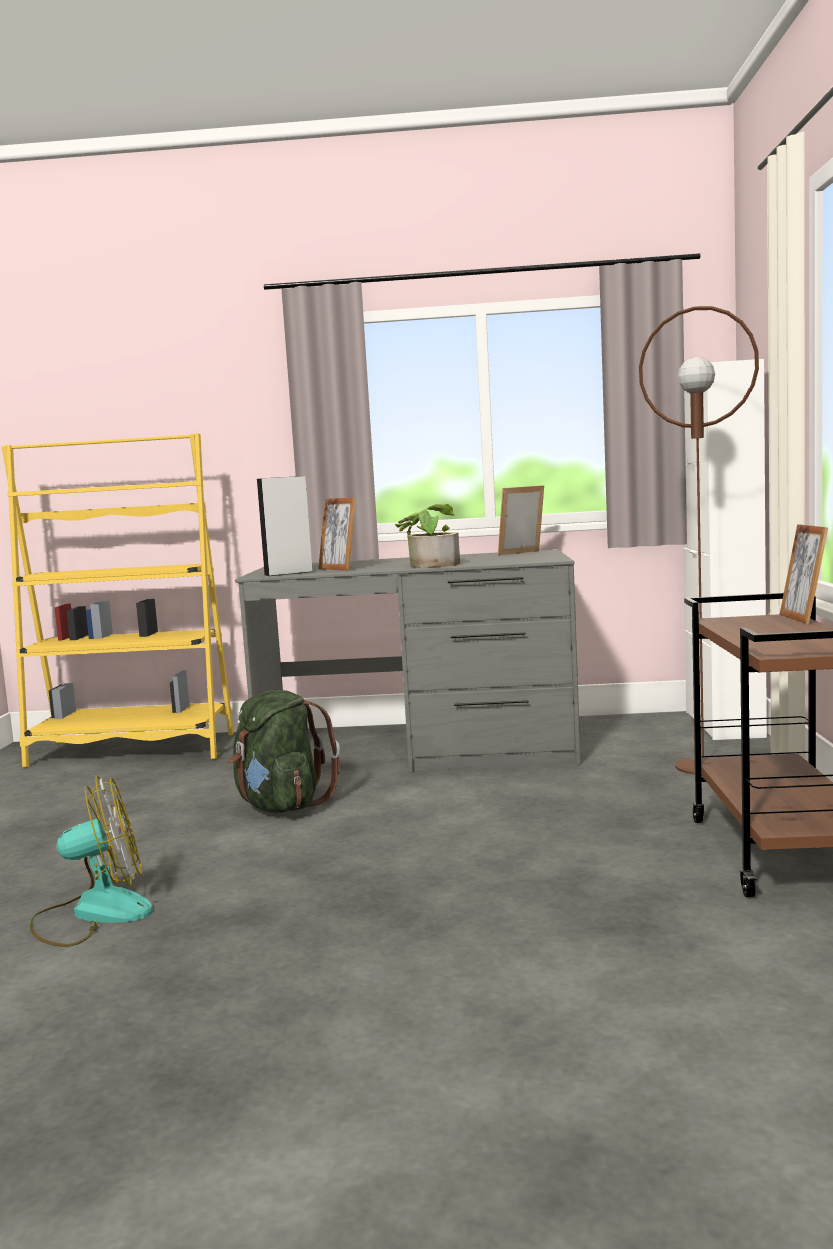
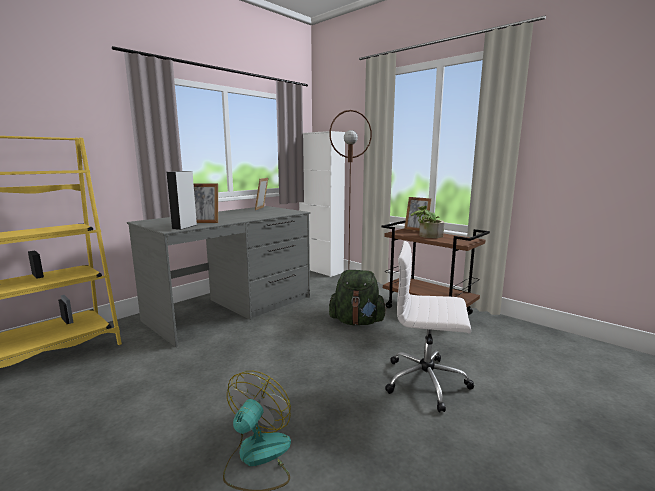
camera: 50 degrees left, 5 degrees up
(281, 806) = (225, 356): green backpack -> green backpack (357, 322)
(430, 565) = (249, 217): potted plant -> potted plant (427, 235)
(458, 946) = (427, 382): none -> white office chair

